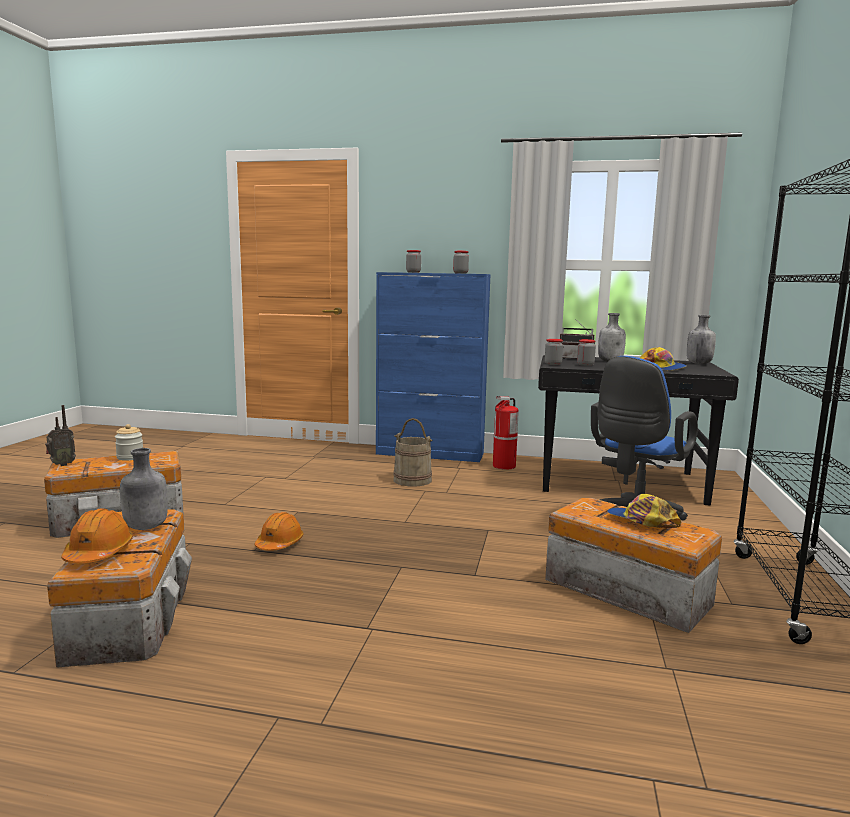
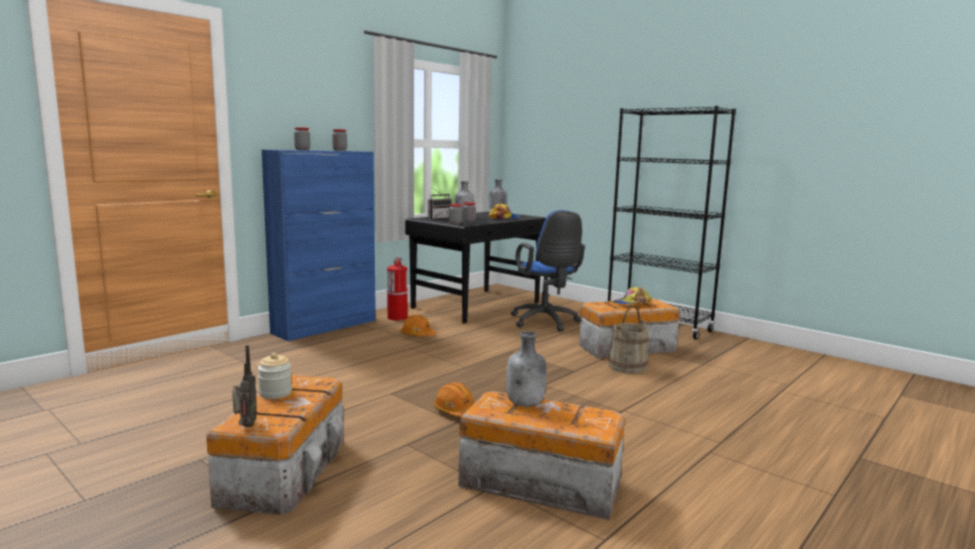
camera: 60 degrees left, 0 degrees up
(99, 553) = (572, 423): orange hard hat -> orange hard hat (417, 335)
(412, 480) = (380, 345): beige bucket -> beige bucket (627, 366)

